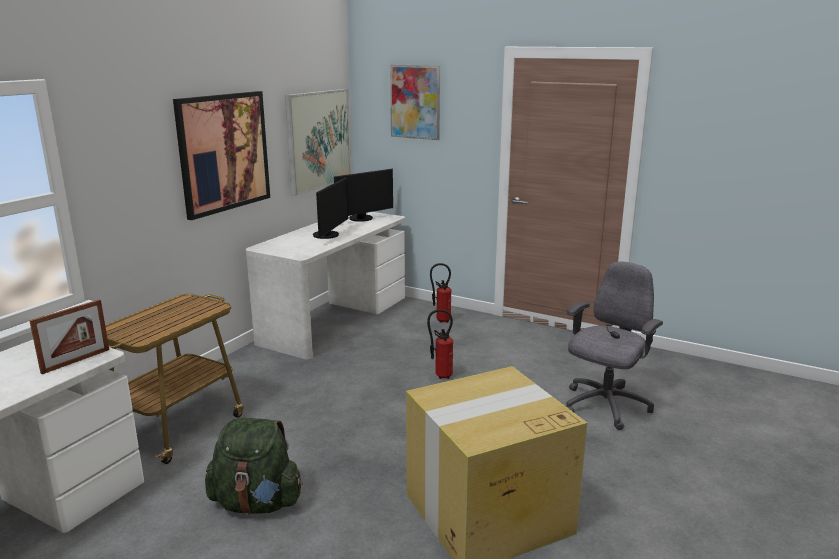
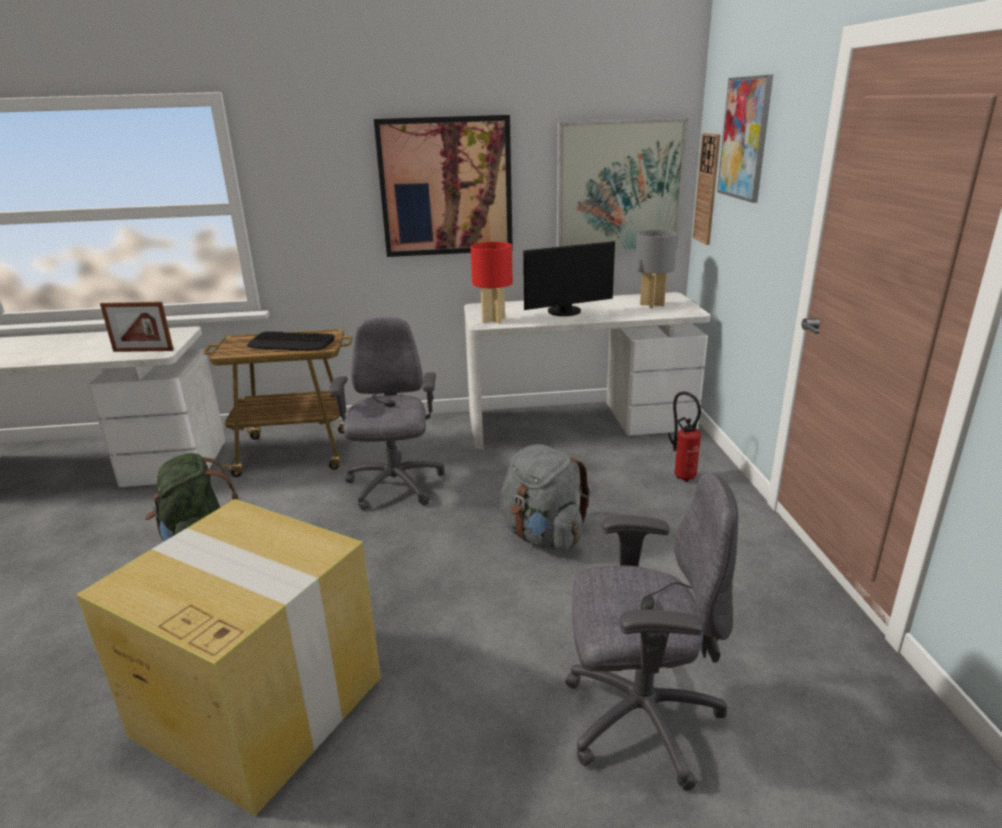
camera: 55 degrees right, 5 degrees up
(177, 313) = (291, 343): none -> keyboard
(300, 251) = (494, 320): none -> red table lamp
(307, 401) = (394, 486): none -> grey office chair
(362, 219) = (652, 305): monitor -> grey table lamp
(372, 135) = (707, 189): none -> wall clock
(440, 376) = (542, 536): fire extinguisher -> grey backpack

